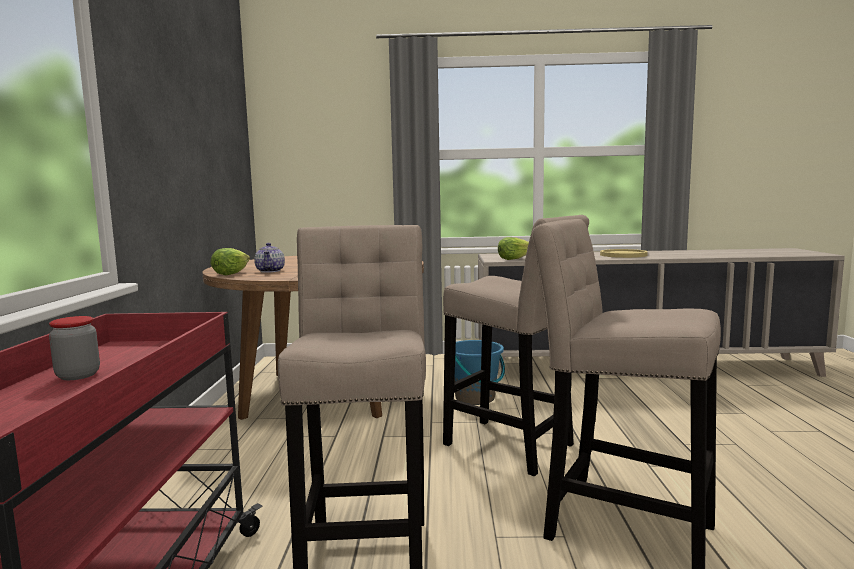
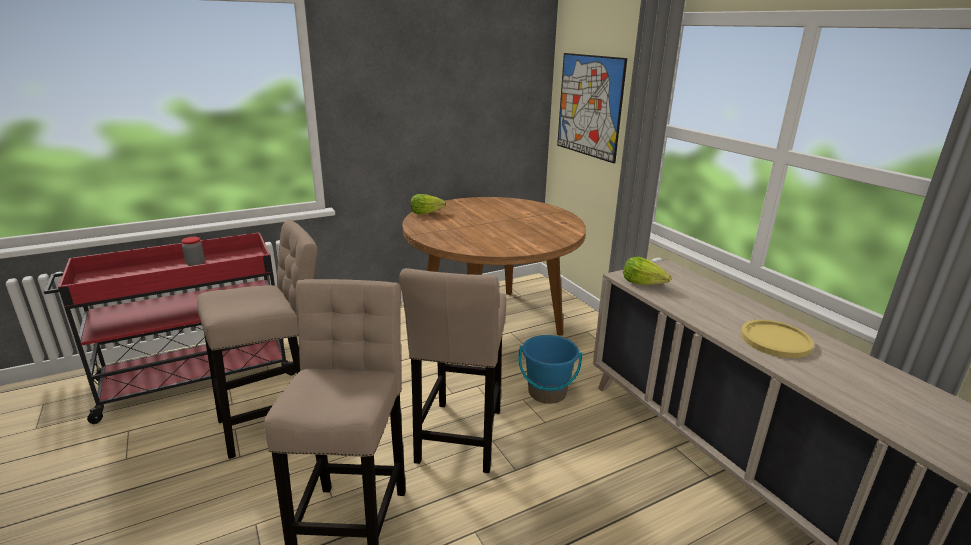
camera: 60 degrees right, 15 degrees up
(270, 271) = (447, 219): teapot -> none
(319, 150) = (589, 106): none -> picture

